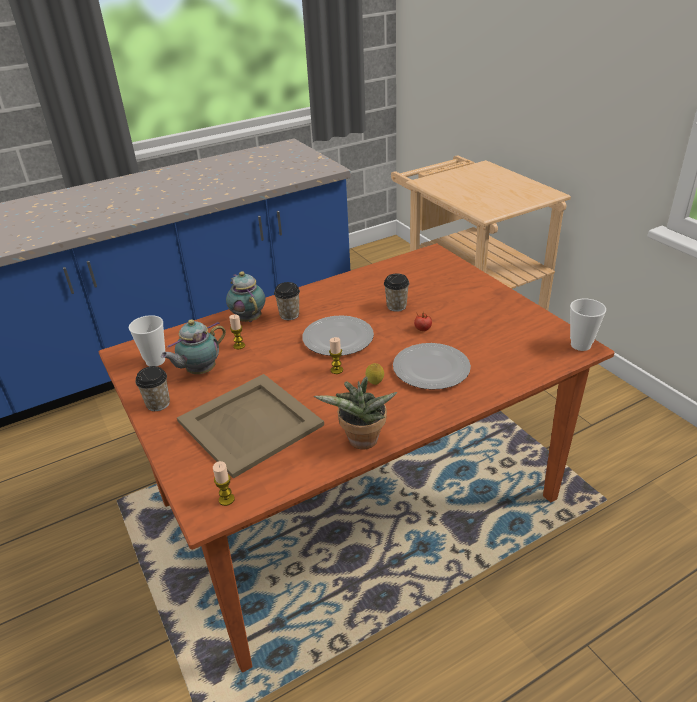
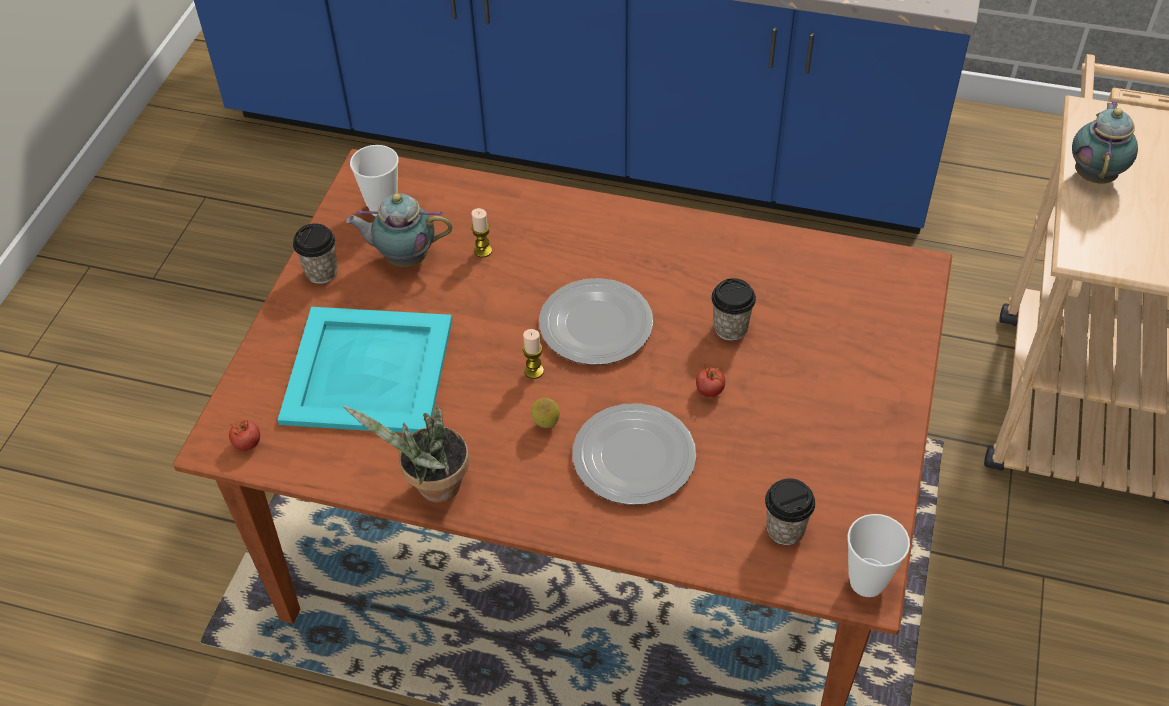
camera: 45 degrees right, 15 degrees up
(226, 499) = (247, 443): candle -> tomato
(248, 318) = (542, 214): teapot -> teapot (1095, 174)
(249, 424) = (366, 371): beige tray -> turquoise tray
(289, 315) = (591, 244): cup -> cup (785, 529)

